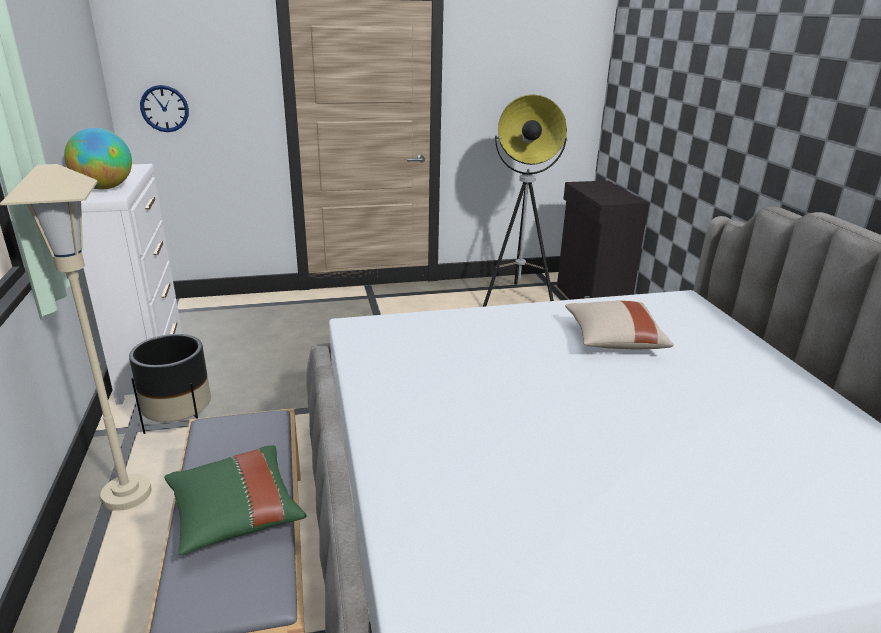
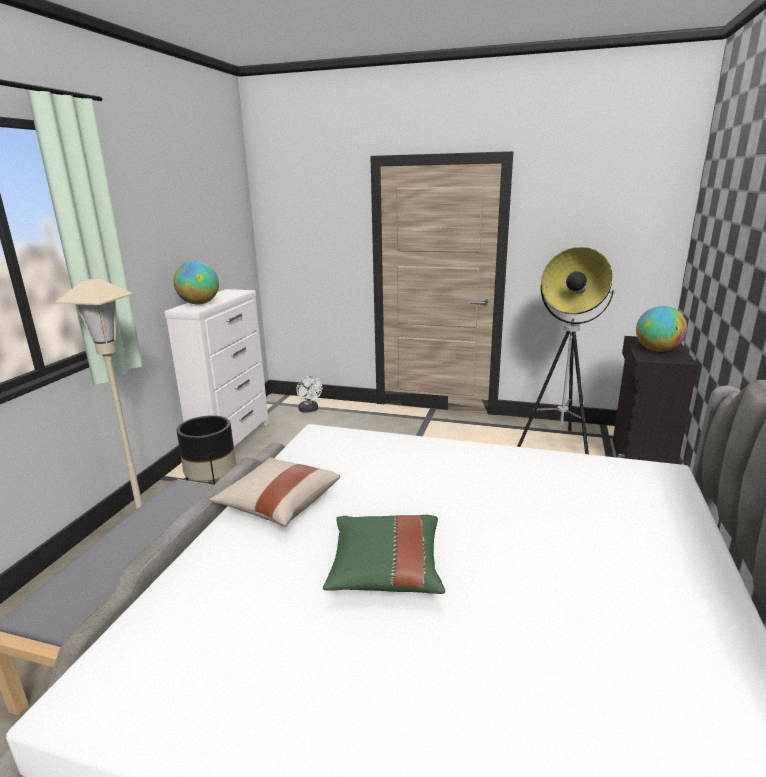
camera: 30 degrees right, 5 degrees down
(164, 108) = (289, 252): wall clock -> none
(223, 312) = (309, 410): none -> white fan
(235, 514) = (125, 555): green pillow -> green pillow (386, 570)
(606, 193) = (657, 350): none -> globe
(613, 340) = (532, 496): beige pillow -> beige pillow (278, 505)

